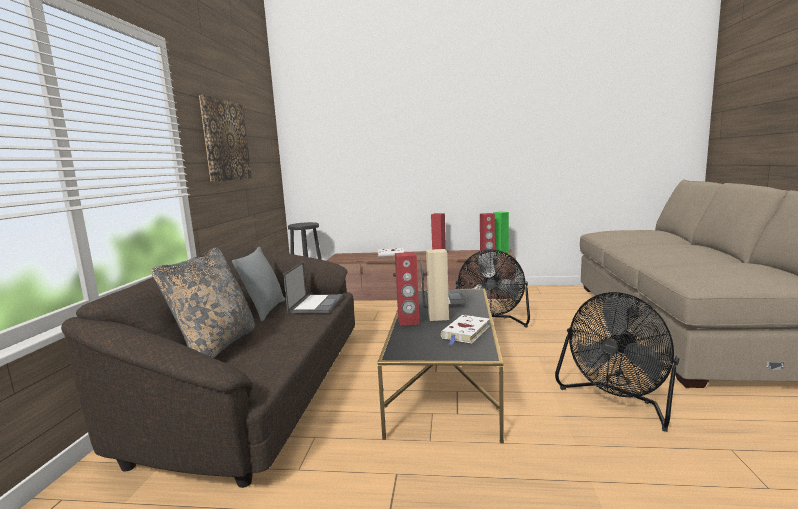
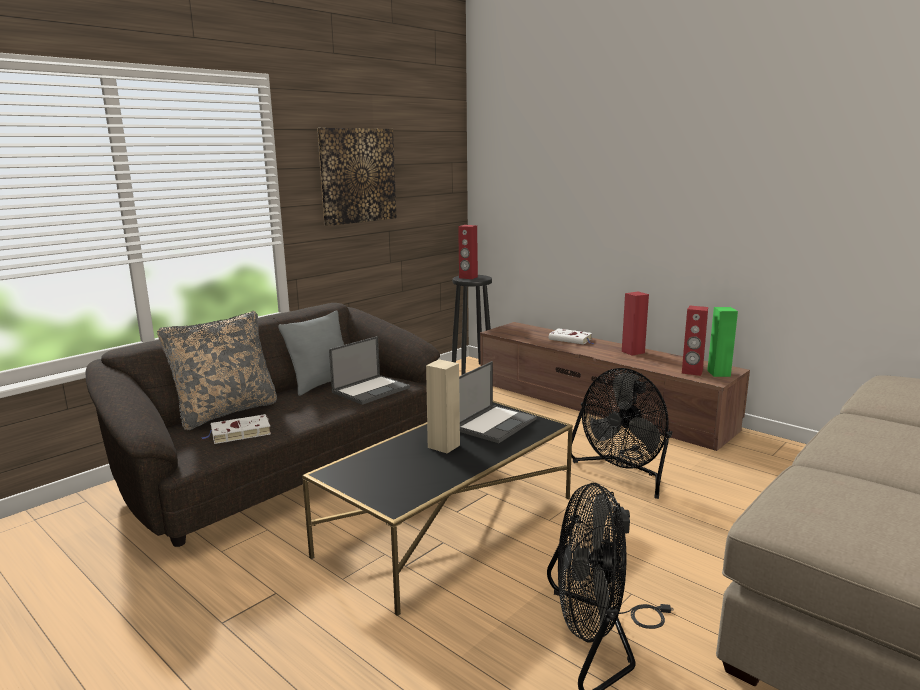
camera: 35 degrees right, 5 degrees up
(408, 321) = (407, 441): red speaker -> red speaker (468, 277)
(466, 333) = (429, 475): white book -> white book (239, 433)

